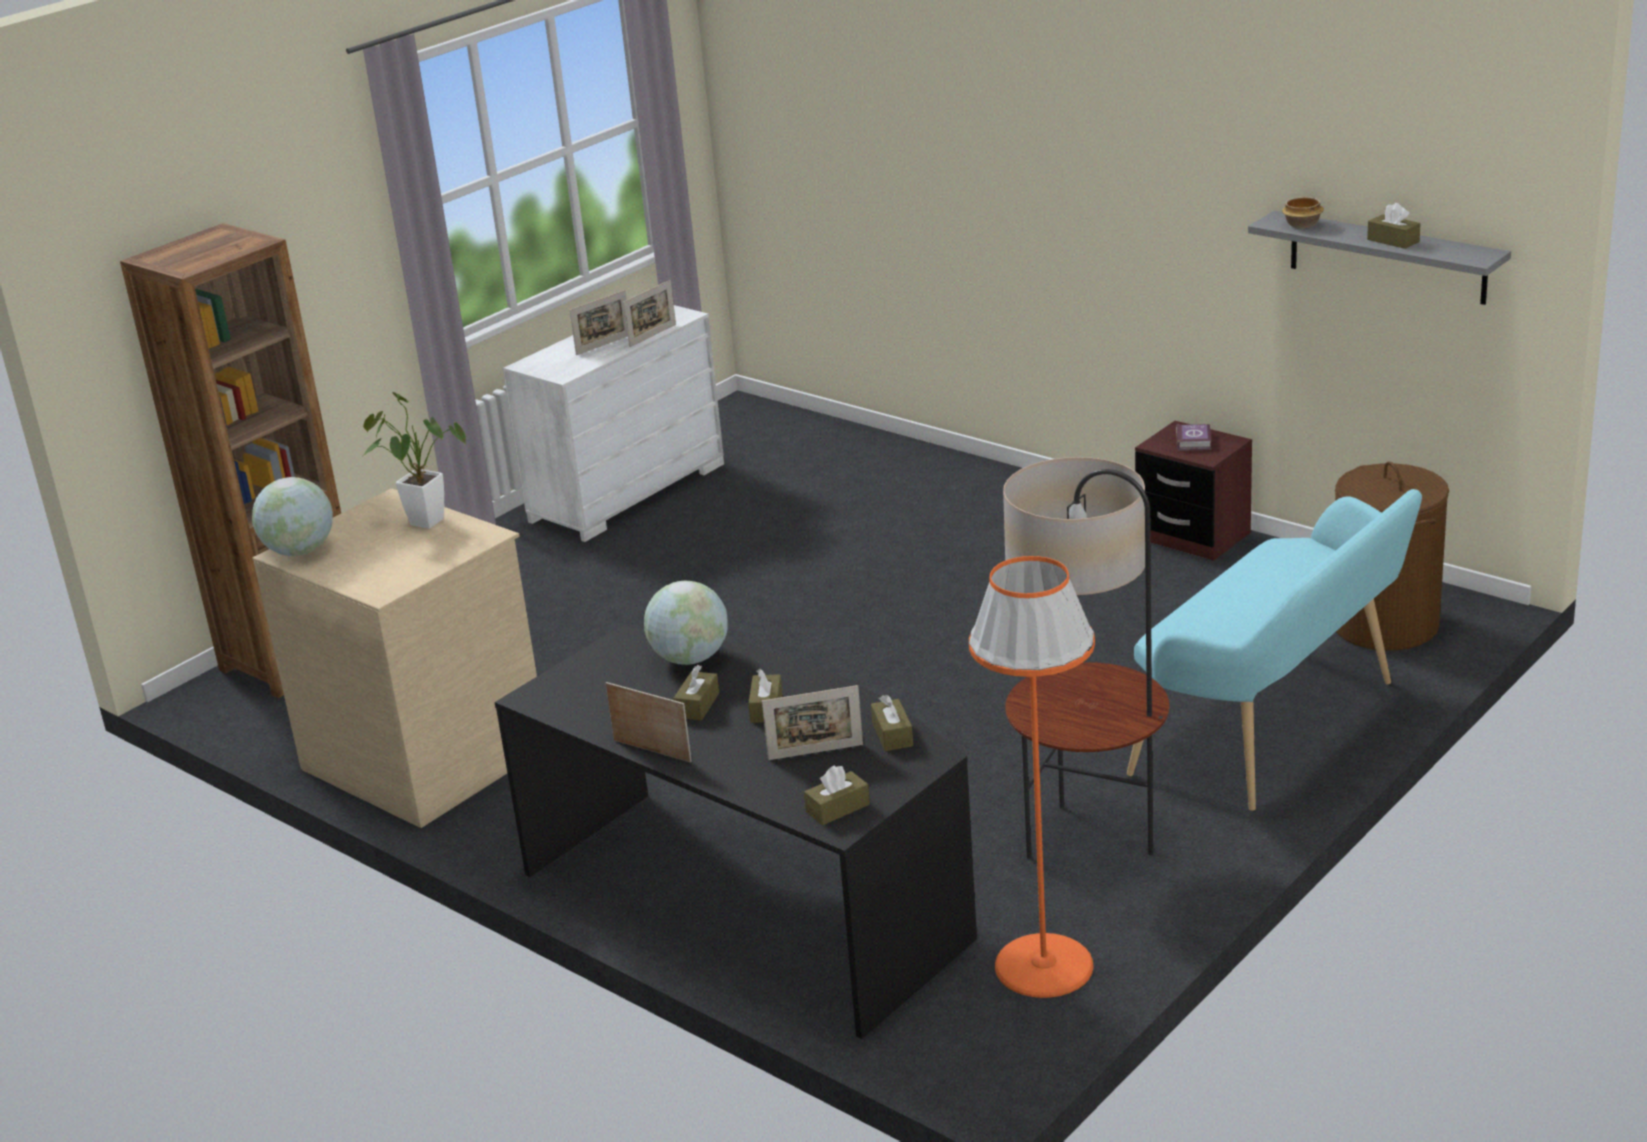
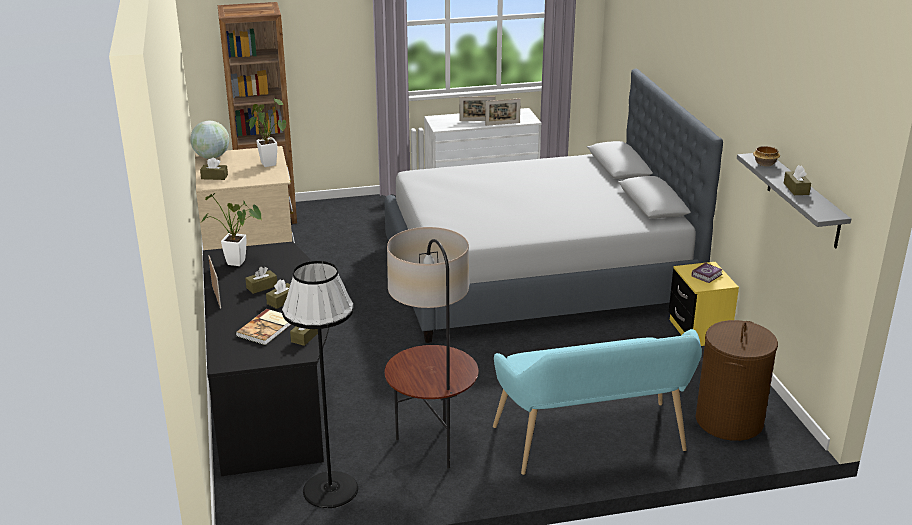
camera: 35 degrees right, 0 degrees up
(597, 691) = (240, 263): none -> potted plant
(690, 658) = (292, 266): globe -> none
(815, 752) = (267, 328): picture frame -> book
(837, 808) = (234, 356): brown tissue box -> brown tissue box (214, 177)
(877, 560) = (536, 275): none -> grey bed
(1043, 966) = (330, 489): orange floor lamp -> black floor lamp
(1193, 536) = (699, 331): brown nightstand -> yellow nightstand

